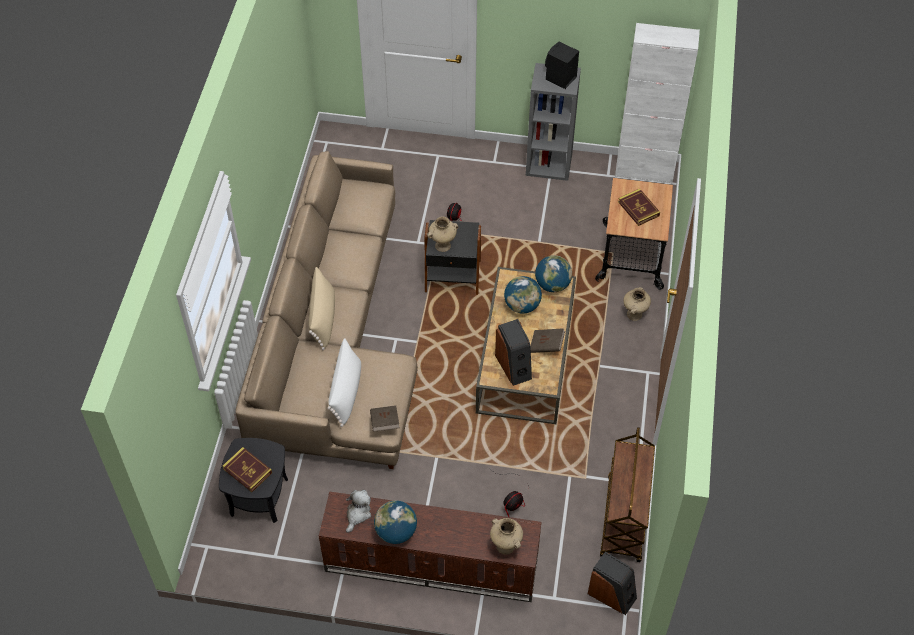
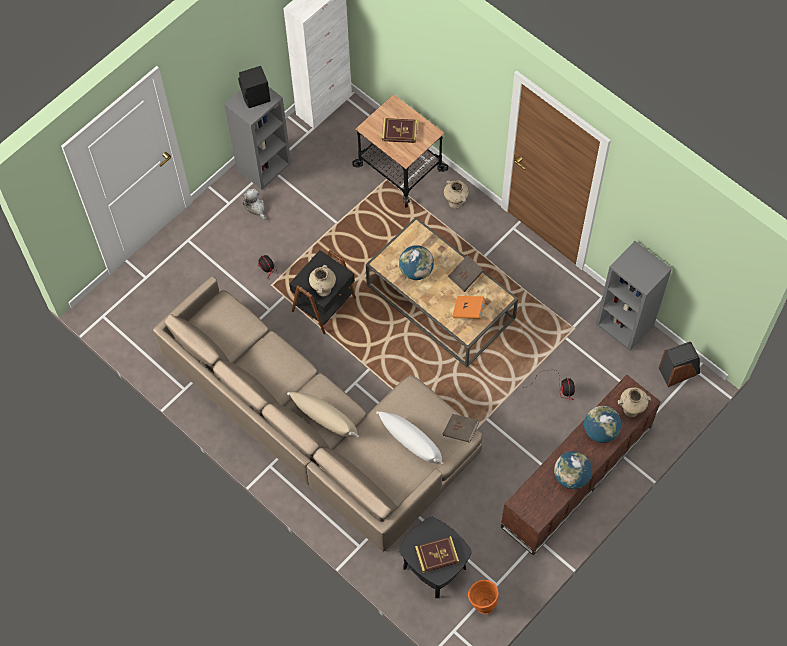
camera: 55 degrees left, 10 degrees up
(248, 554) = (481, 603): none -> orange vase
(358, 514) = (538, 494): plush toy -> plush toy (255, 207)
(514, 366) = (468, 311): speaker -> orange book
(552, 285) = (412, 237): globe -> globe (600, 431)
(624, 519) = (625, 325): brown cart -> grey bookcase

